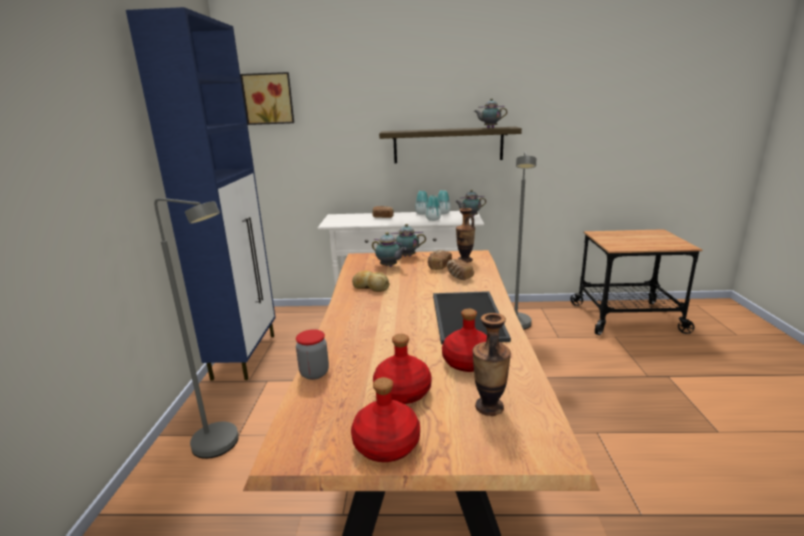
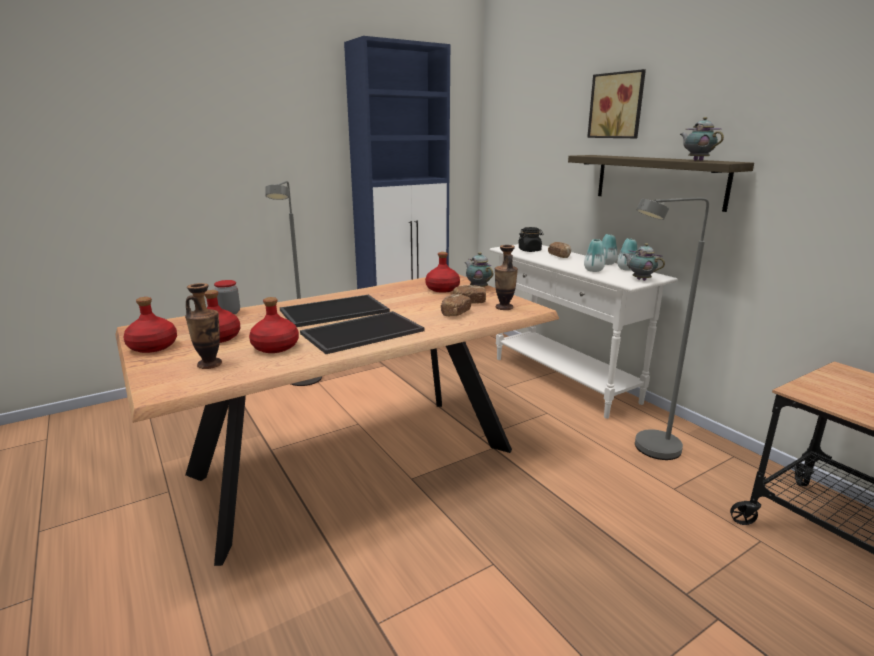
camera: 55 degrees right, 0 degrees up
(268, 99) = (508, 113): picture -> picture (617, 105)
(351, 219) = (530, 250): none -> black jar
(370, 287) = (387, 294): bread -> none
(389, 266) = (442, 289): teapot -> red bottle
(392, 317) = (334, 312): none -> tray

